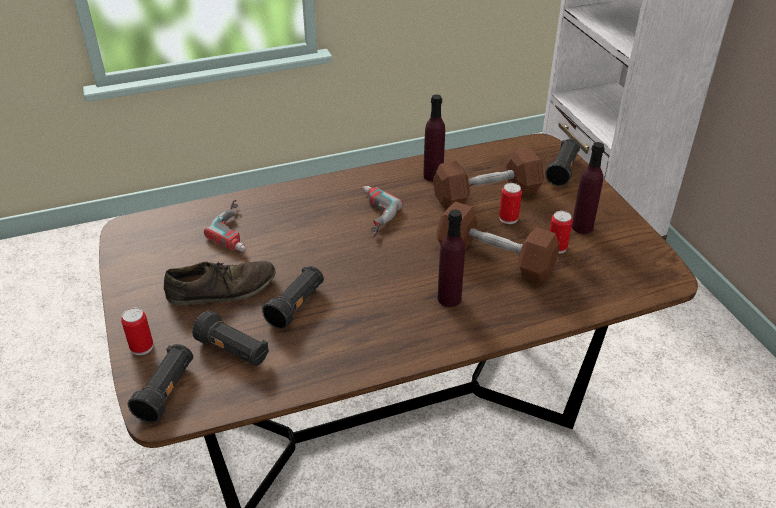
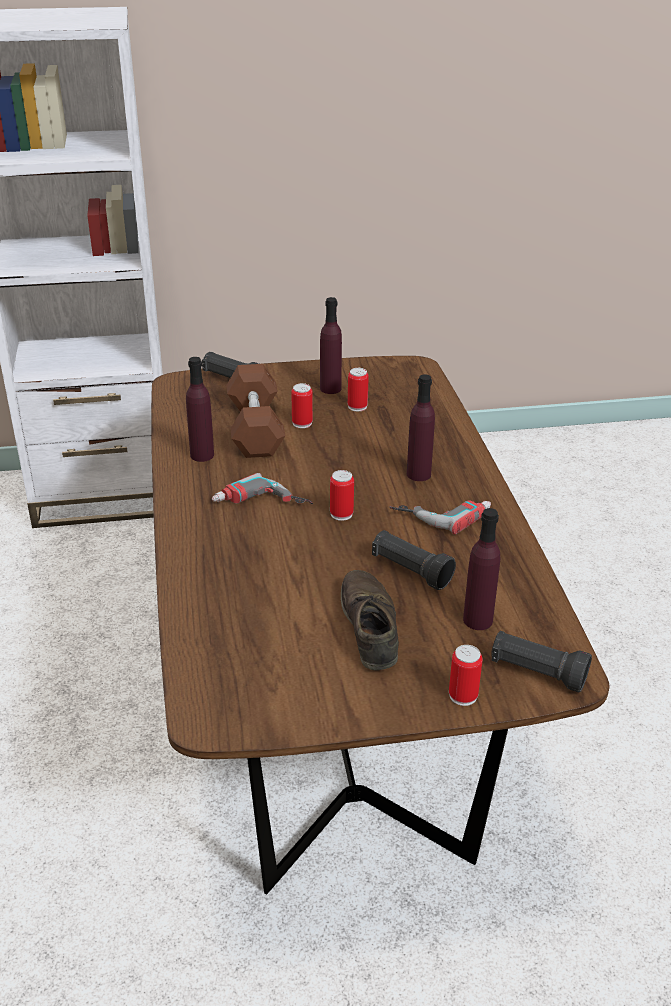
camera: 80 degrees left, 5 degrees down
(233, 351) = (477, 620): black flashlight -> purple bottle
(239, 230) = (251, 609): power drill -> power drill (441, 512)
(370, 258) = (341, 514): none -> can
(495, 258) = (363, 440): brown dumbbell -> none

